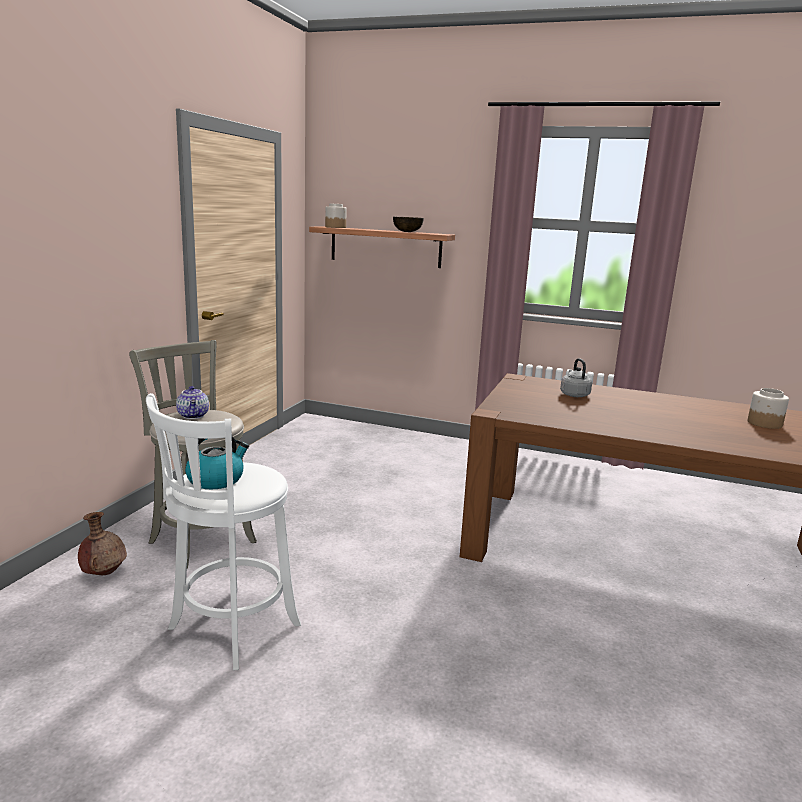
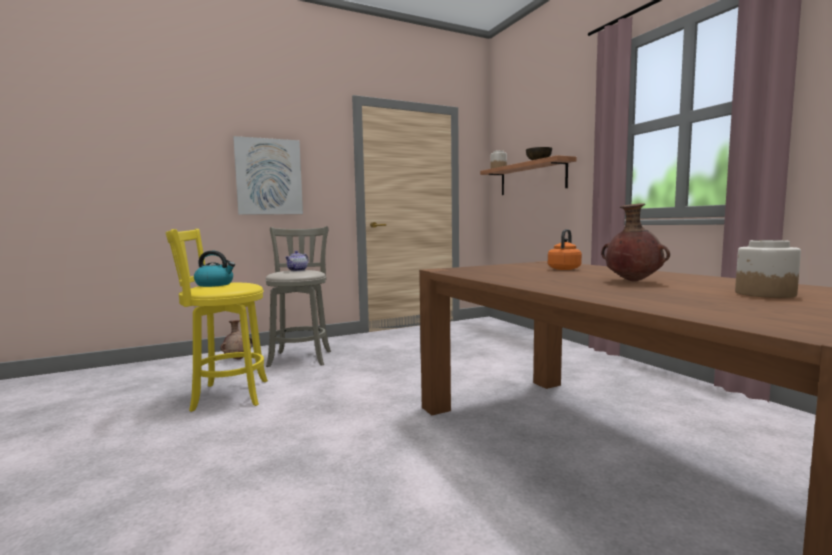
camera: 45 degrees right, 10 degrees down
(82, 254) = (269, 177): none -> picture
(229, 630) = (226, 395): white stool -> yellow stool
(574, 394) = (565, 269): grey kettle -> orange kettle
(674, 416) = (632, 281): none -> brown vase

